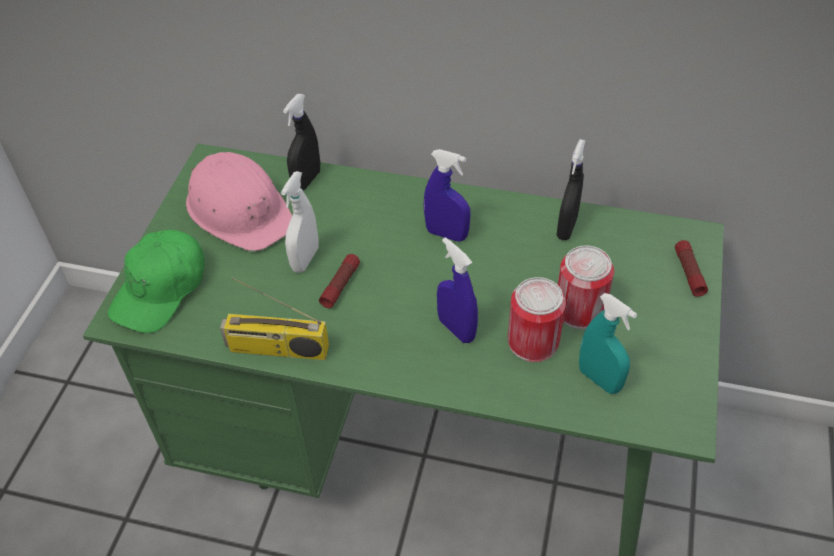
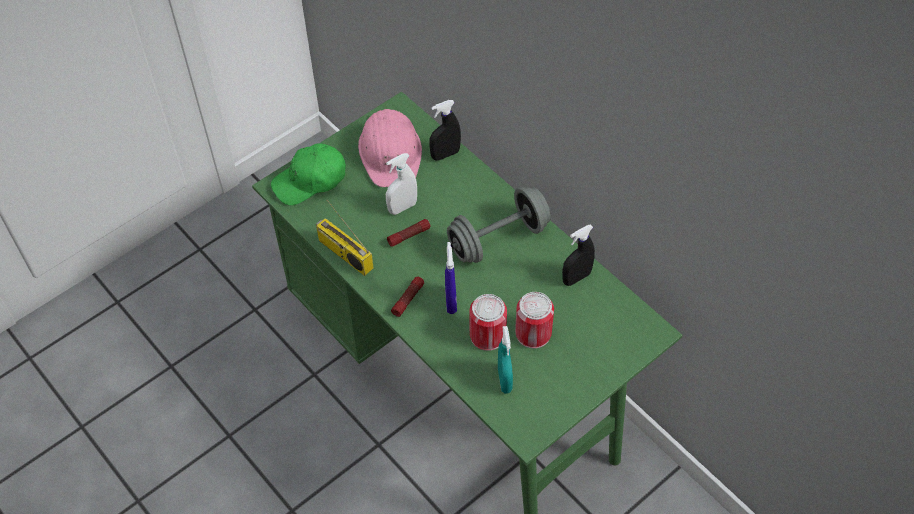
camera: 35 degrees right, 5 degrees up
(446, 234) = (498, 239): blue spray bottle -> grey dumbbell
(688, 272) = (624, 351): flashlight -> flashlight (408, 299)

